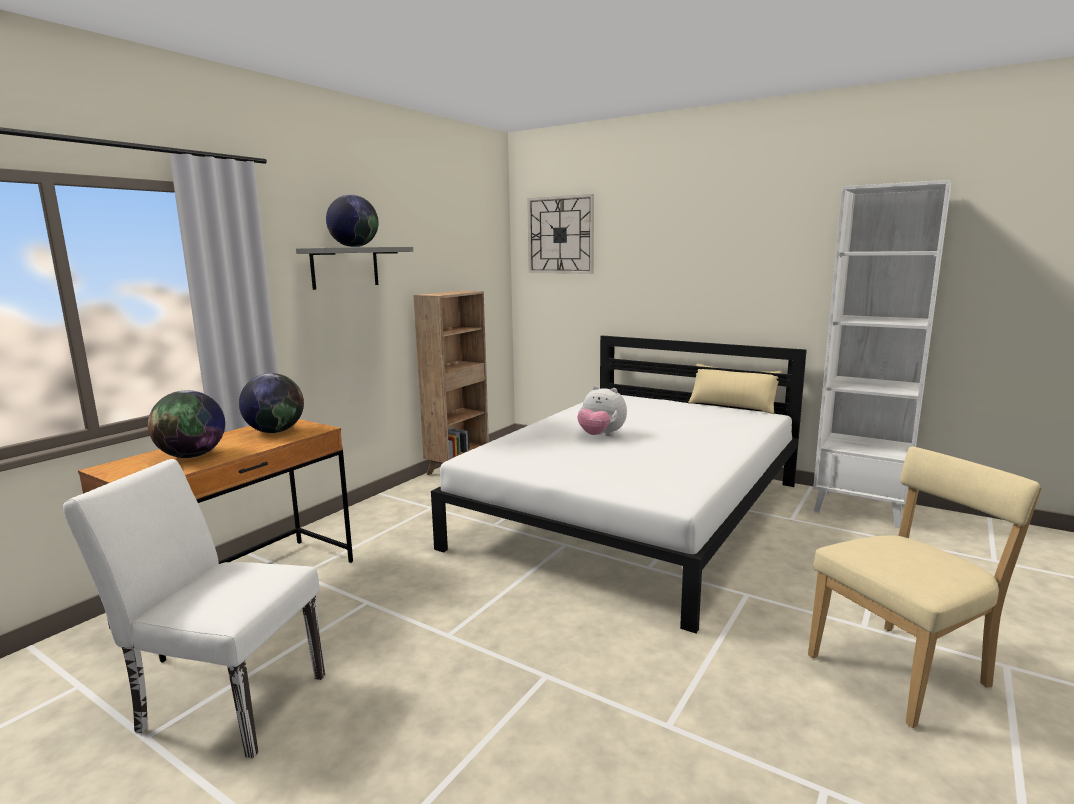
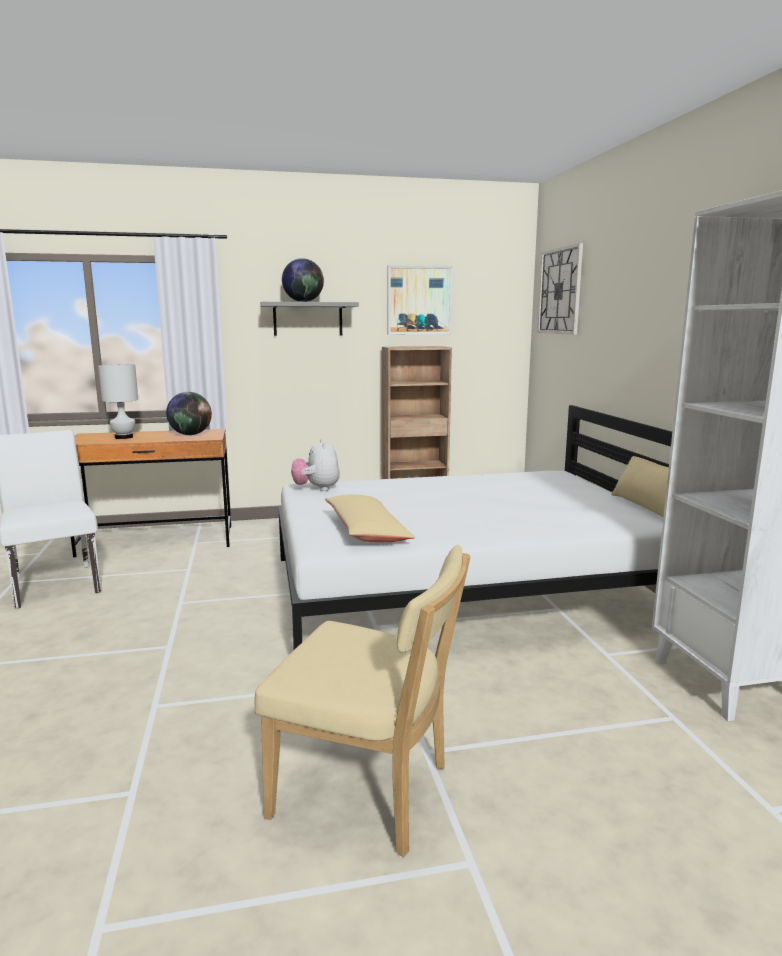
camera: 45 degrees right, 0 degrees up
(192, 456) = (124, 437): globe -> white table lamp
(437, 243) = (419, 300): none -> picture
(601, 436) = (433, 497): plush toy -> plush toy (316, 489)
(653, 476) = (366, 531): none -> beige pillow

